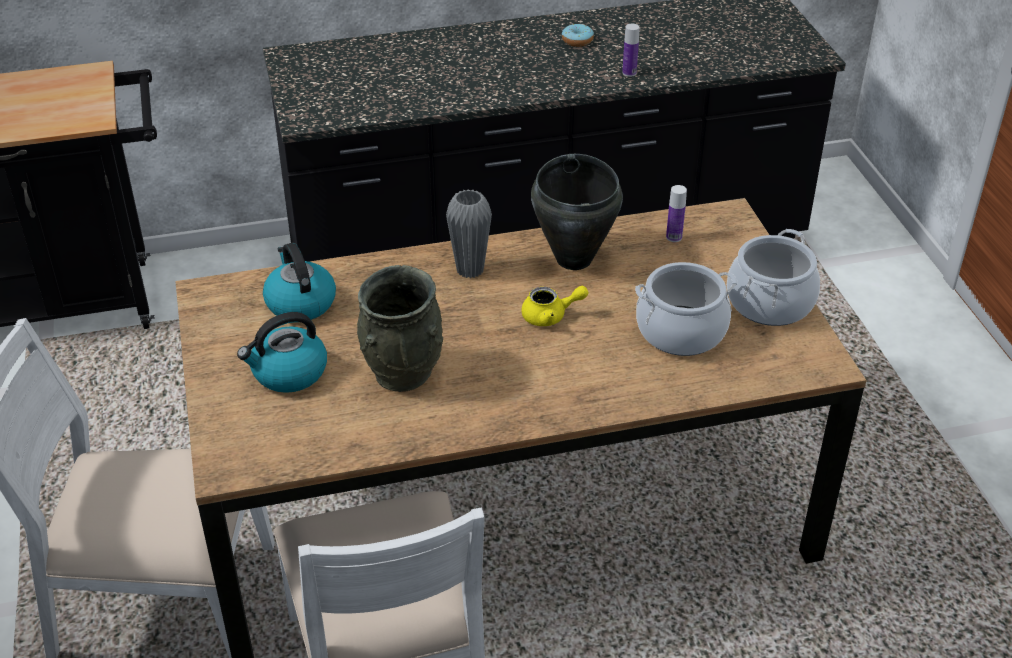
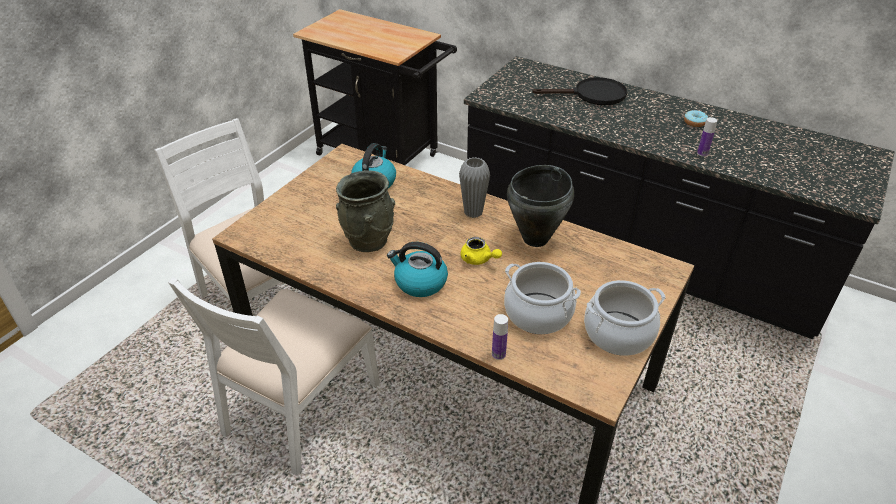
camera: 45 degrees right, 0 degrees up
(288, 373) = (323, 209): kettle -> kettle (419, 282)
(429, 58) = (592, 95): none -> black frying pan
(674, 237) = (612, 261): bottle -> bottle (498, 354)

